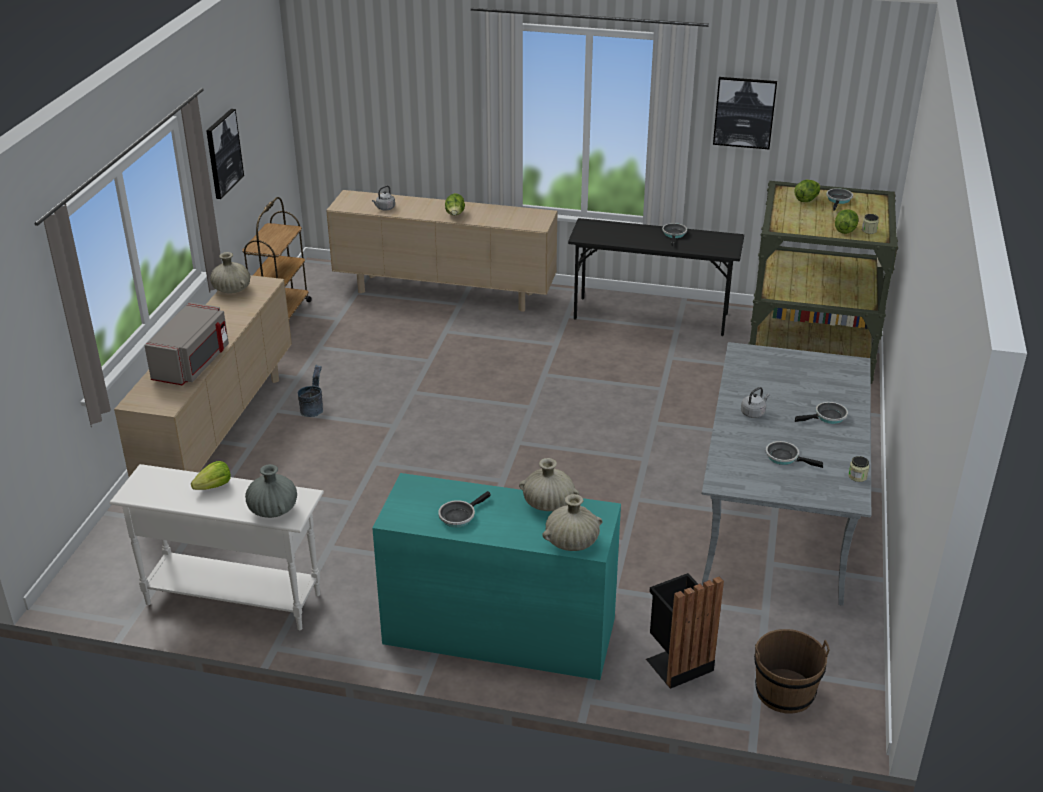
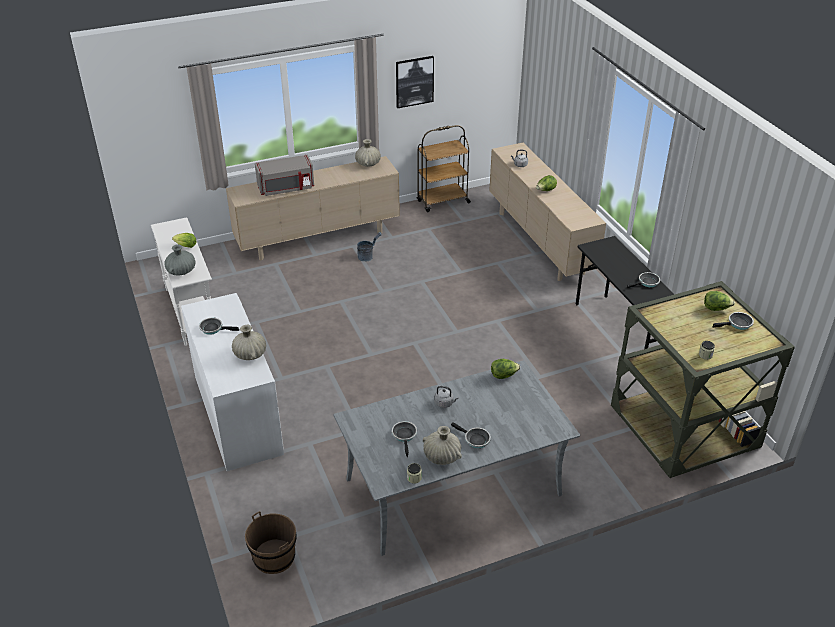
camera: 55 degrees right, 5 degrees up
(498, 630) = (237, 413): turquoise dresser -> white dresser
(571, 542) = (221, 377): beige vase -> beige vase (442, 456)
(677, 663) = (265, 497): black trash can -> none
(744, 112) = (721, 215): picture -> none
(845, 230) = (690, 343): lettuce -> lettuce (504, 375)

